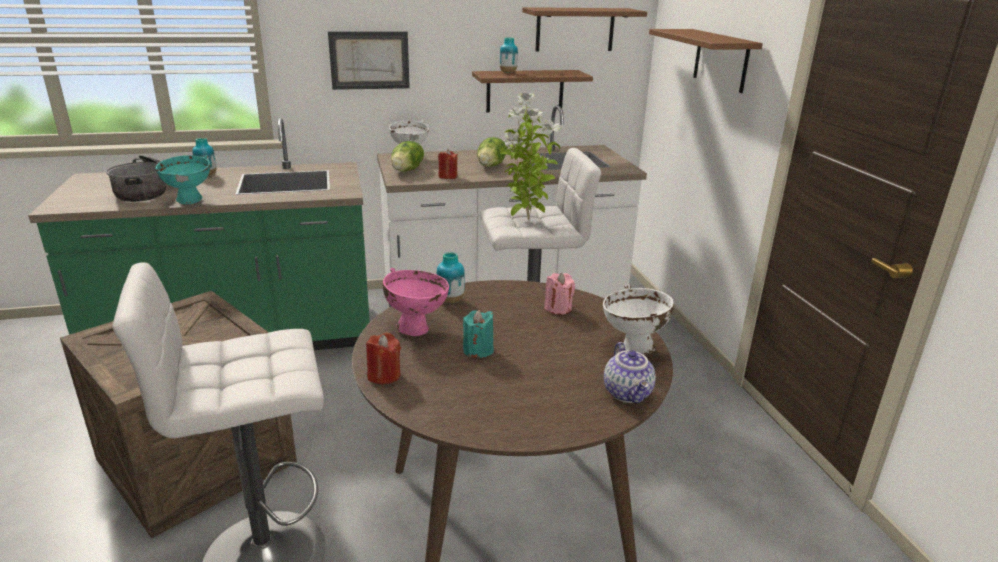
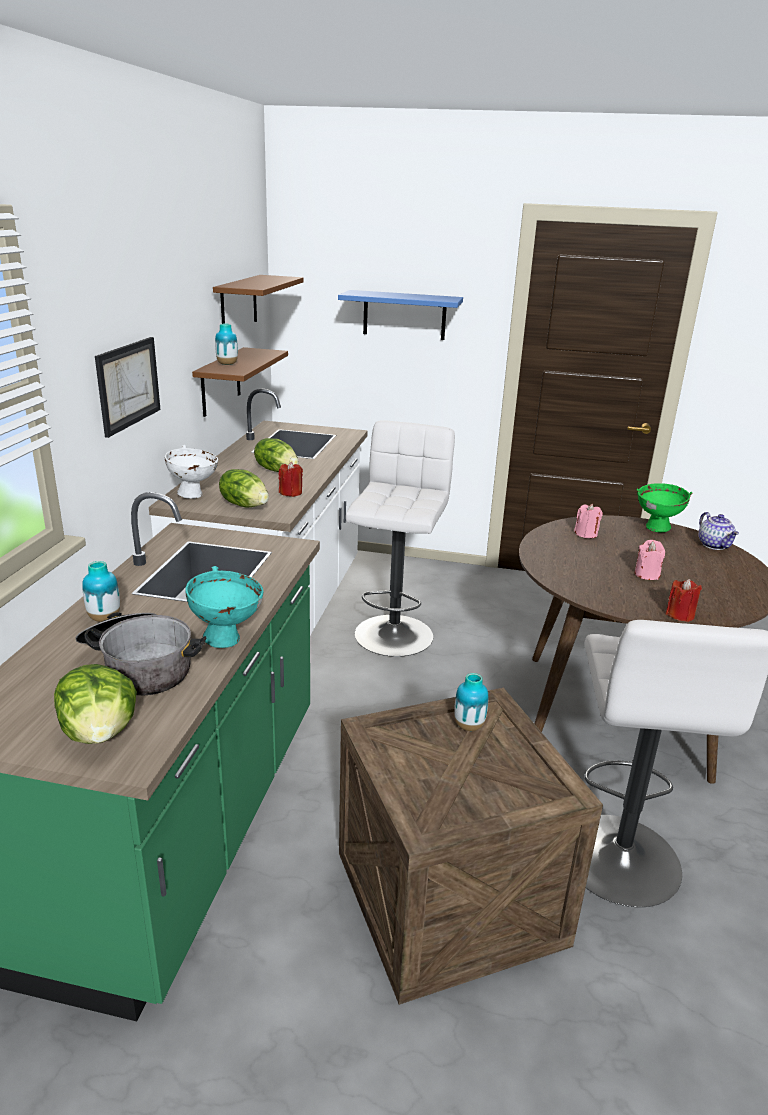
camera: 65 degrees left, 0 degrees up
(80, 198) = (100, 733): none -> lettuce
(416, 328) = (602, 589): pink bowl -> none
(450, 301) = (555, 566): vase -> vase (469, 726)
(478, 350) = (647, 574): turquoise candle -> pink candle
(526, 220) = (399, 500): potted plant -> none
(628, 393) = (715, 545): teapot -> teapot turned 60 degrees clockwise
(633, 349) = (657, 529): white bowl -> green bowl
(721, 60) = (404, 315): brown shelf -> blue shelf

